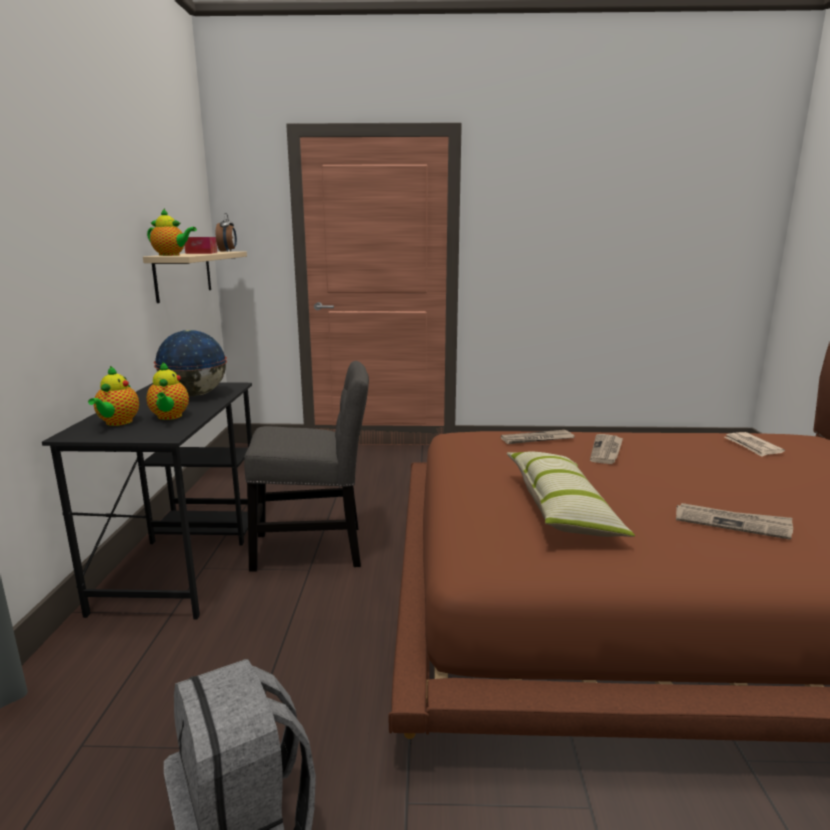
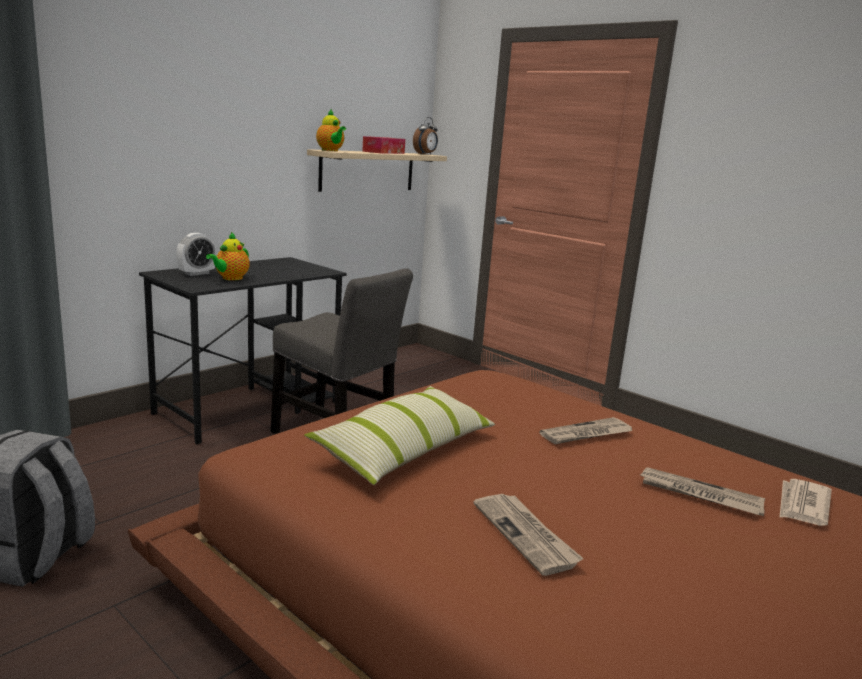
camera: 40 degrees right, 0 degrees up
(117, 423) = (197, 273): teapot -> alarm clock
(194, 395) = (285, 270): globe -> none
(537, 439) = (543, 400): newspaper -> newspaper (699, 495)

